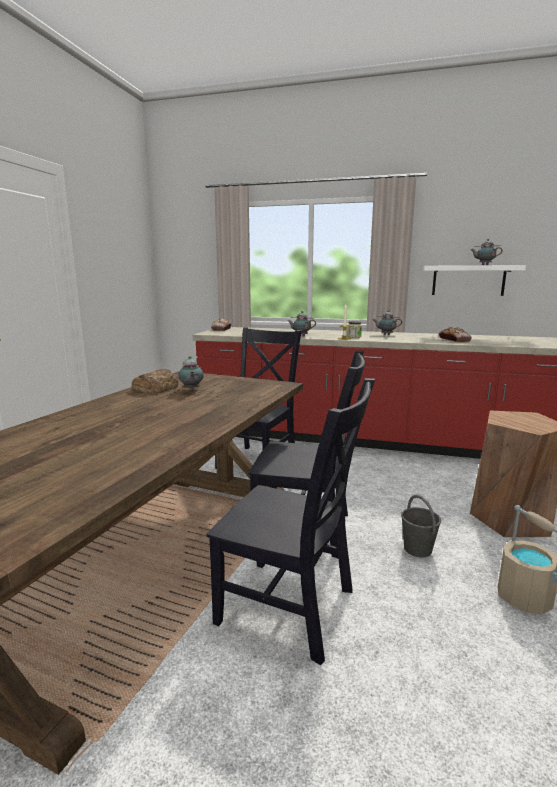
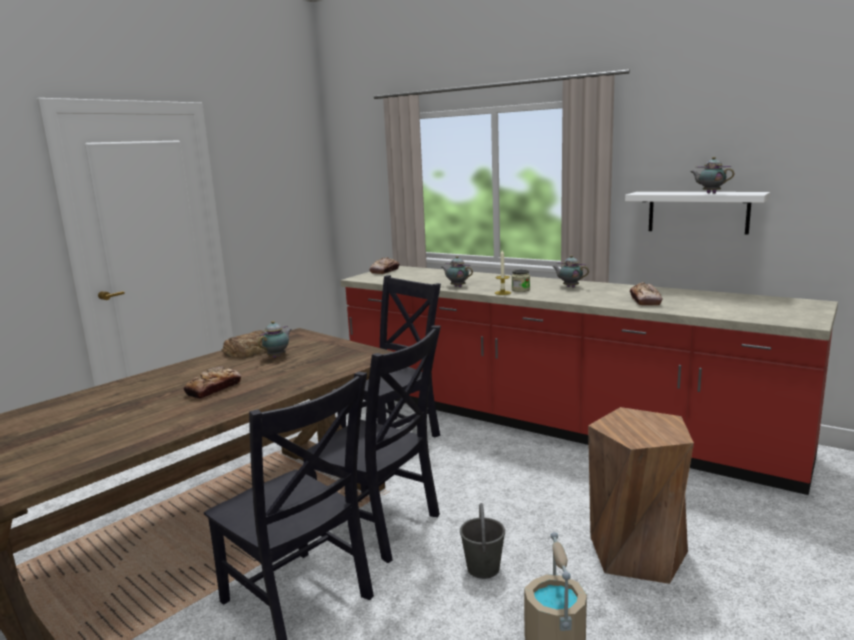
camera: 20 degrees right, 0 degrees up
(163, 416) = (213, 389): none -> bread
(191, 390) = (278, 356): teapot -> teapot turned 150 degrees counterclockwise

